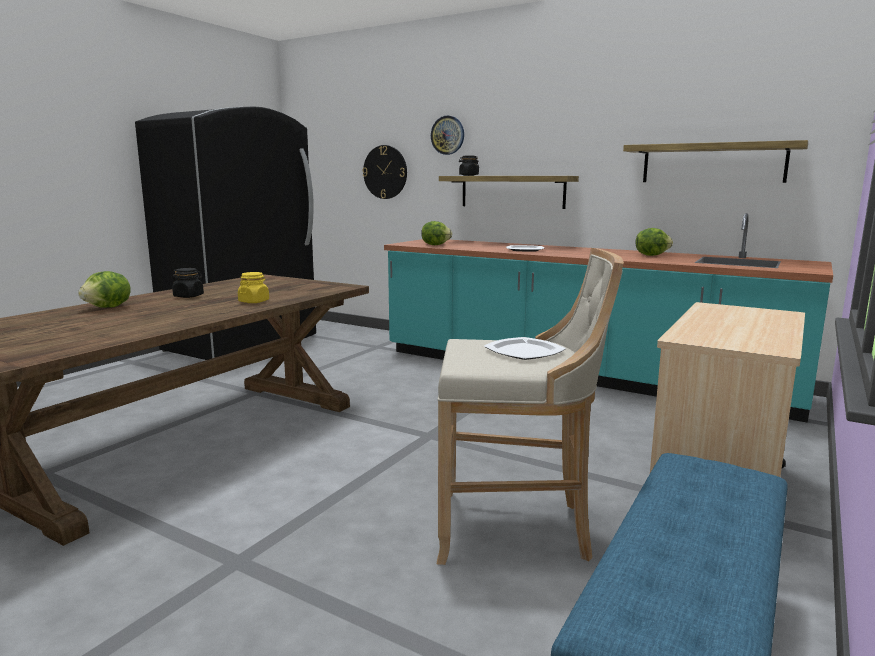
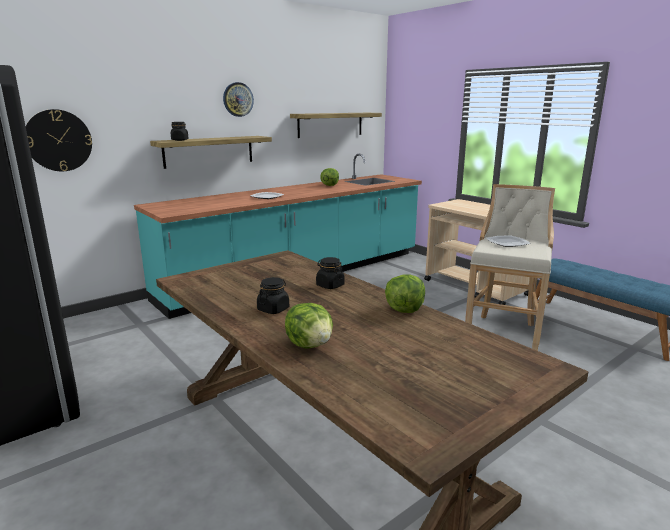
camera: 70 degrees left, 5 degrees up
(254, 301) = (330, 285): yellow jar -> black jar
(435, 245) = (197, 208): lettuce -> lettuce (404, 310)
(447, 135) = (138, 100): wall clock -> wall clock (238, 99)

